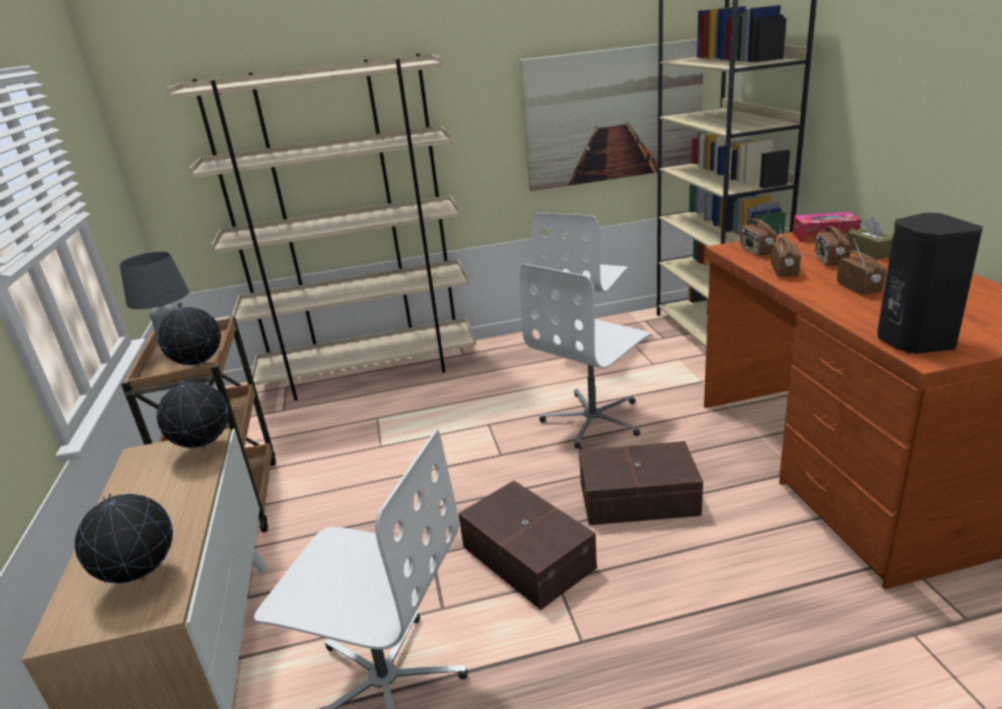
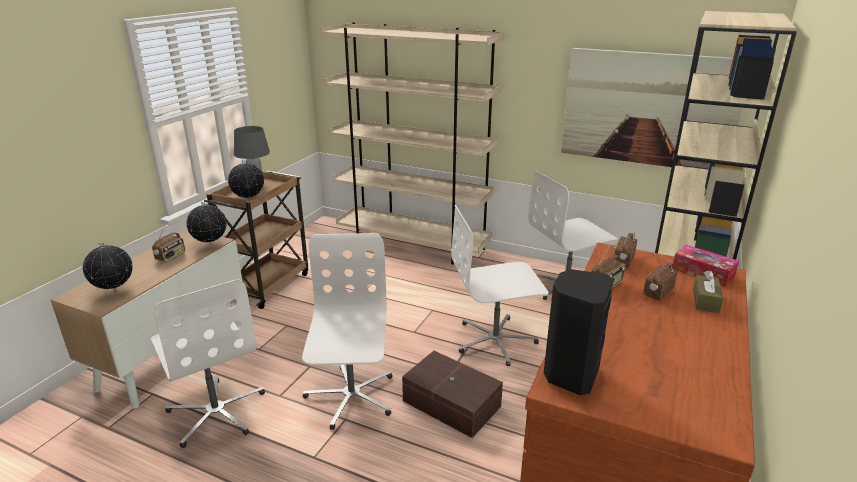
camera: 35 degrees right, 0 degrees up
(528, 555) = (351, 396): brown storage box -> white office chair
(859, 288) = (628, 322): radio -> radio (171, 257)

